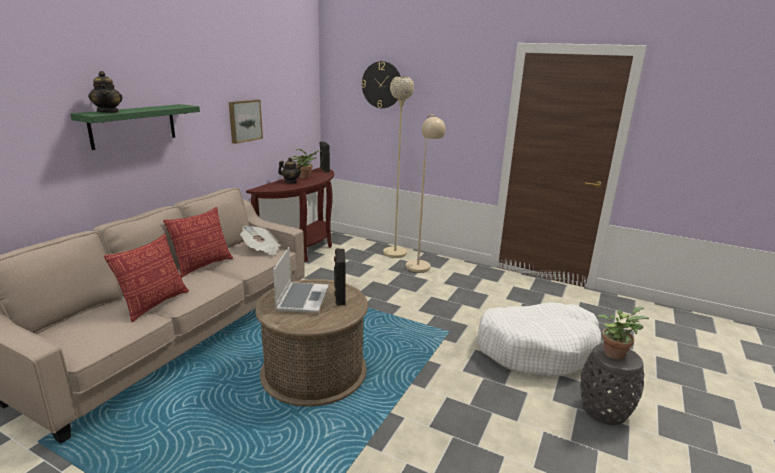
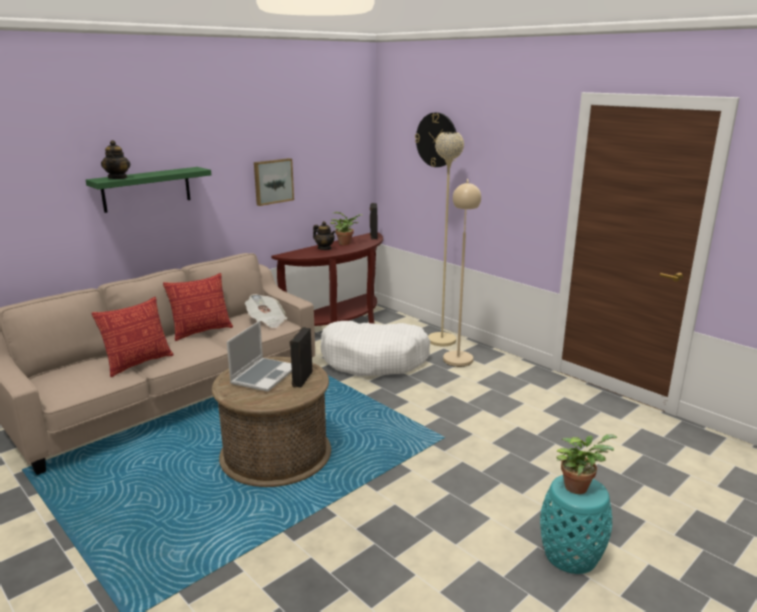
camera: 20 degrees right, 0 degrees up
(536, 349) = (537, 474): white dog bed -> white dog bed (374, 360)
(604, 410) = (570, 555): grey stool -> turquoise stool

